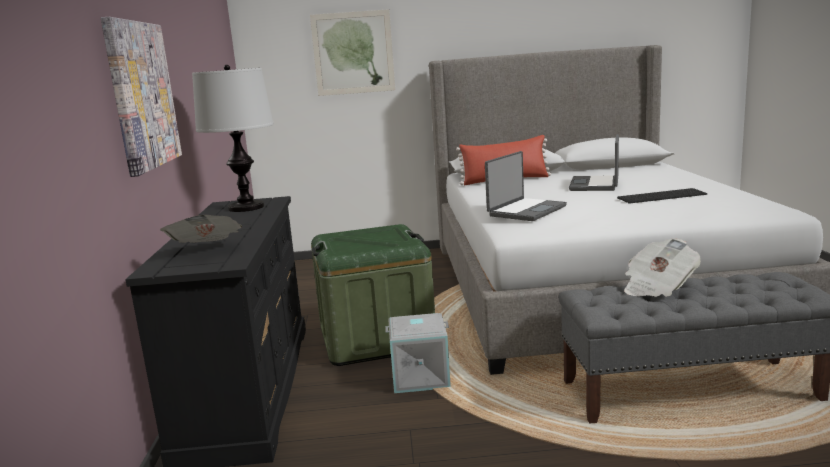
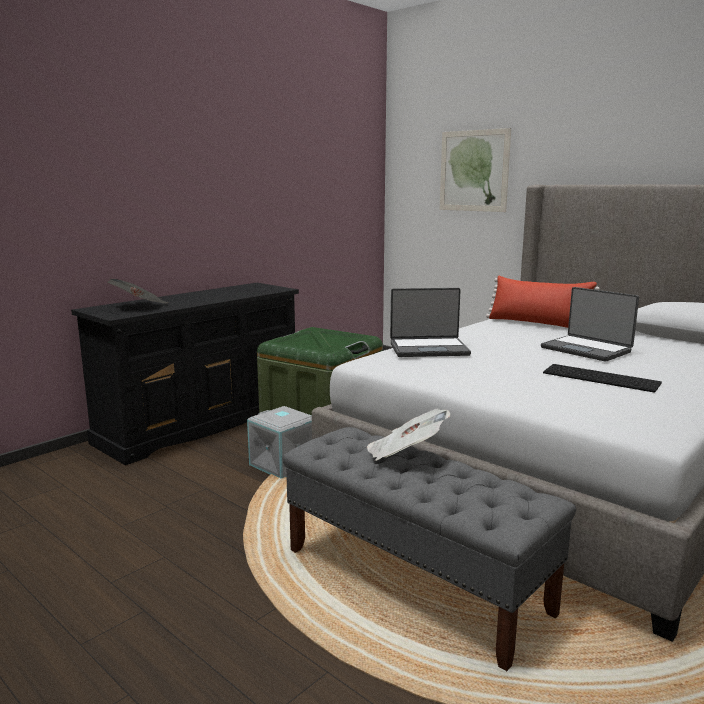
camera: 45 degrees right, 0 degrees up
(142, 95) = (161, 192): picture -> none
(246, 207) = (251, 290): table lamp -> none
(595, 185) = (586, 349): laptop -> laptop turned 105 degrees counterclockwise

